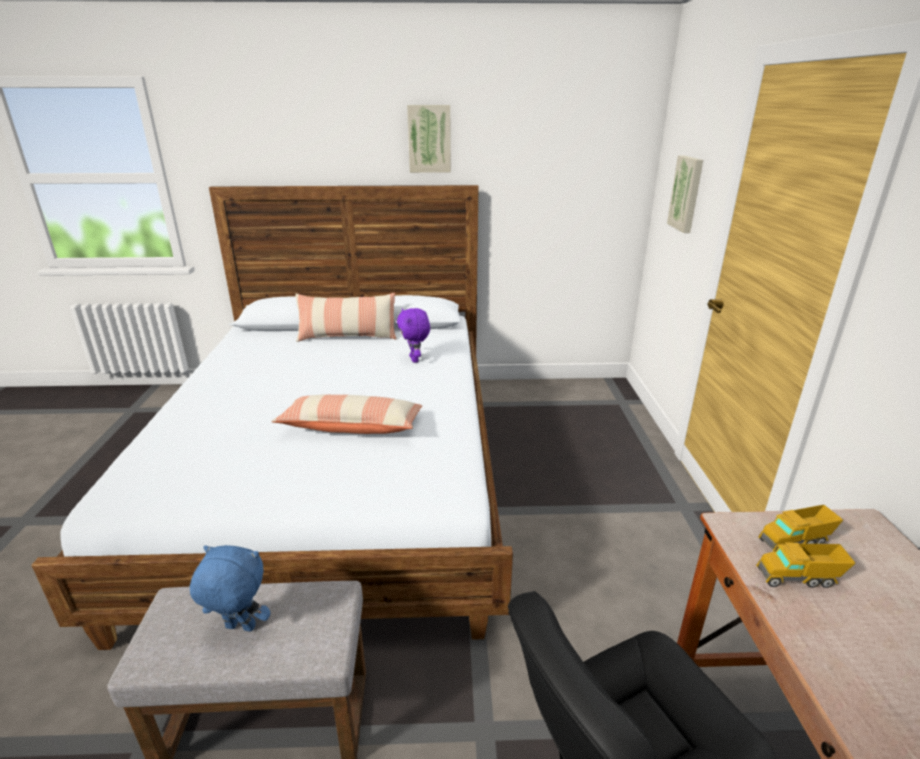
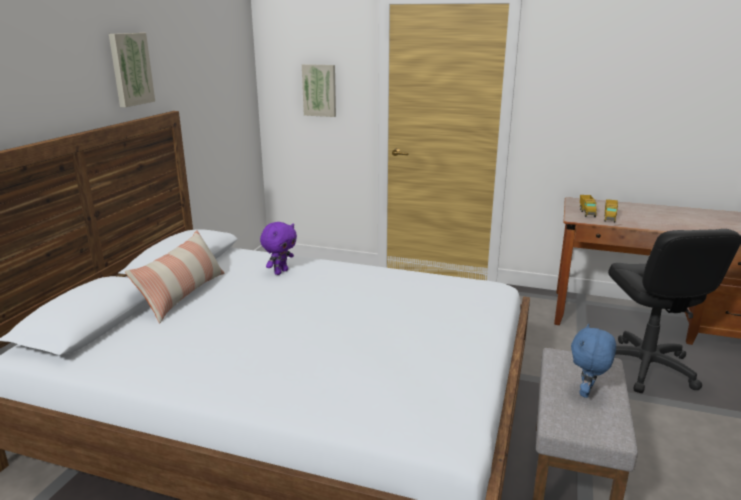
camera: 70 degrees left, 5 degrees down
(352, 427) = (387, 310): pillow -> none
(415, 359) = (280, 272): purple plush toy -> purple plush toy turned 60 degrees counterclockwise

